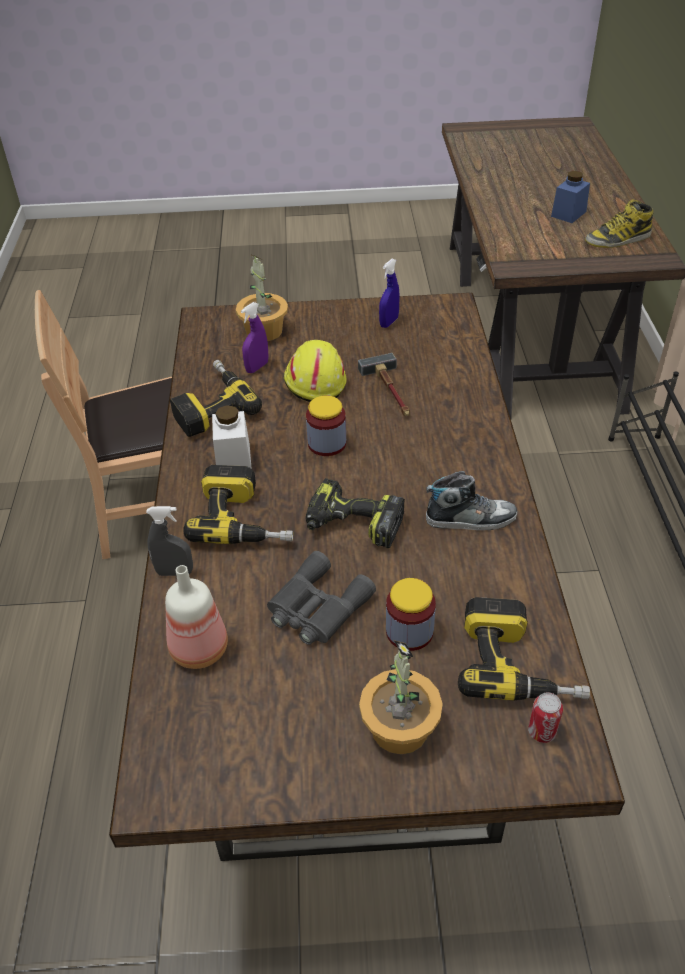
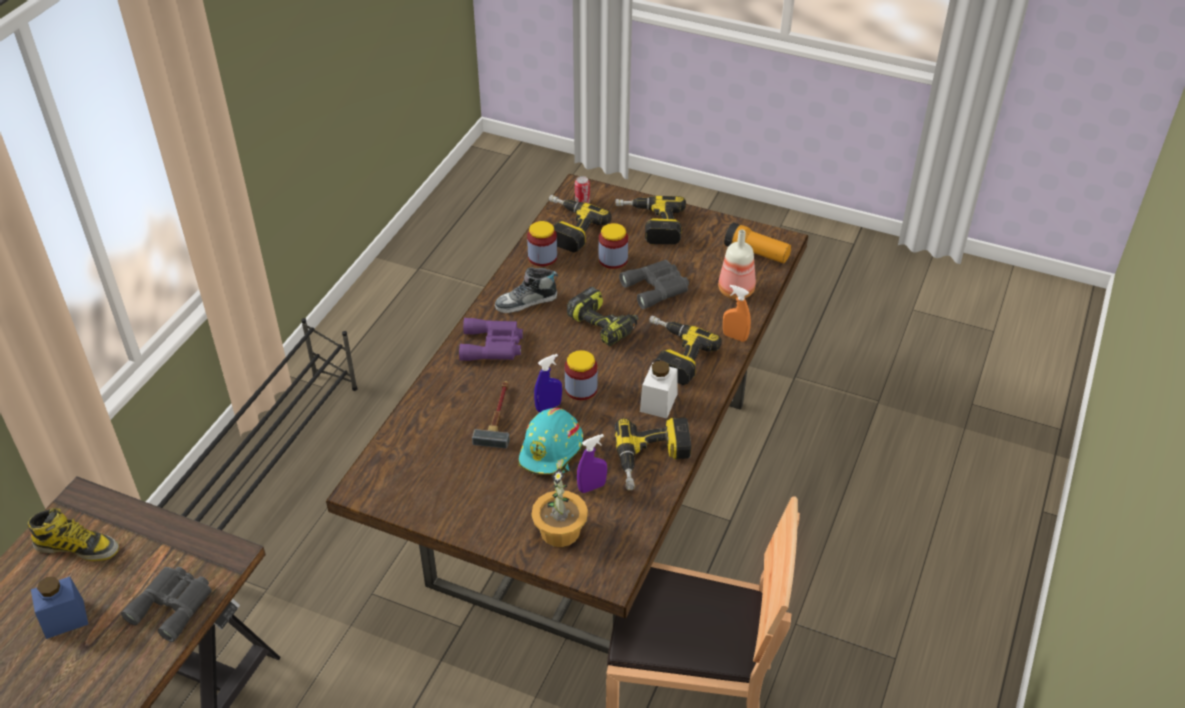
camera: 155 degrees left, 0 degrees up
(174, 572) = (735, 337): grey spray bottle -> orange spray bottle
(191, 742) = (756, 253): none -> flashlight
(314, 381) = (552, 451): yellow hard hat -> turquoise hard hat
(389, 322) = (437, 492): blue spray bottle -> blue spray bottle (548, 407)
(398, 728) = (649, 225): potted plant -> power drill
(459, 453) = (493, 346): none -> purple binoculars
(470, 518) = (526, 302): shoe -> shoe turned 45 degrees counterclockwise
(509, 594) = (542, 257): none -> jar
(512, 237) = (173, 604): none -> grey binoculars

